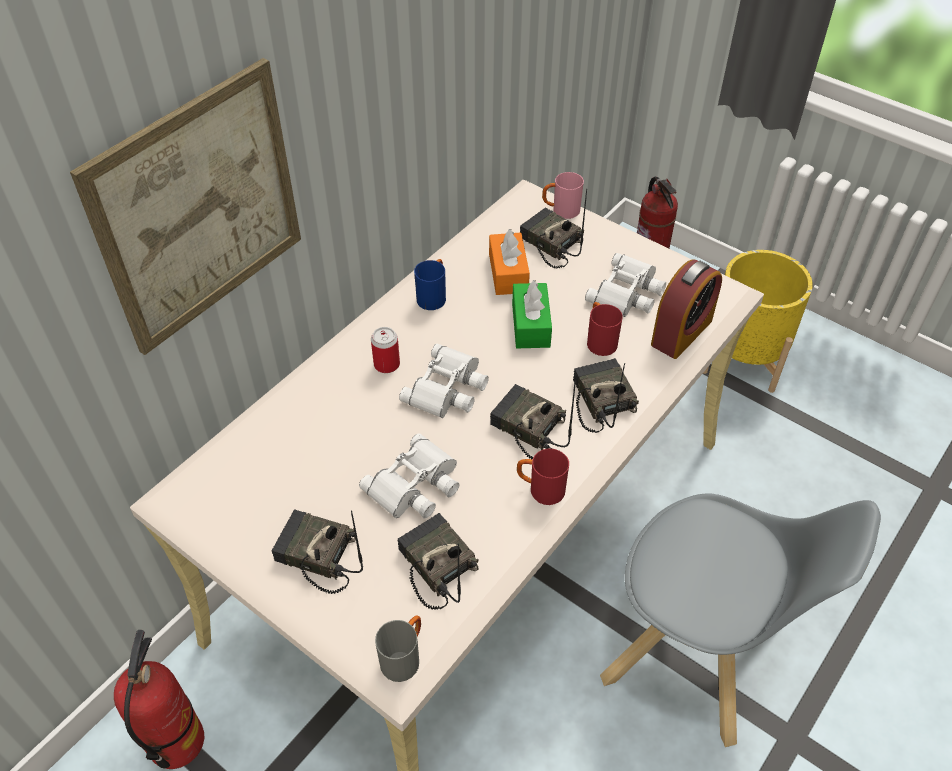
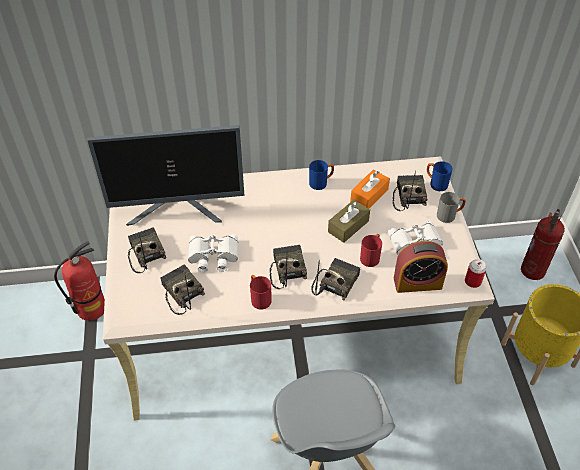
camera: 45 degrees right, 0 degrees up
(199, 208) = (186, 65): picture -> none
(287, 463) = (178, 209): none -> monitor
(387, 364) = (264, 198): can -> can (473, 281)
(404, 657) = (129, 315): grey mug -> grey mug (449, 215)
(435, 566) = (181, 292): radio -> radio turned 45 degrees counterclockwise
(448, 388) = (276, 227): white binoculars -> none
(530, 325) = (348, 226): green tissue box -> brown tissue box
(560, 211) = (435, 183): pink mug -> blue mug

